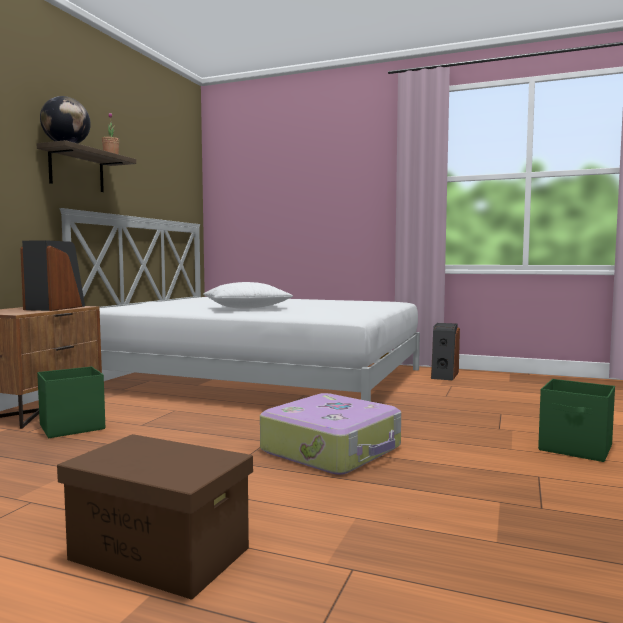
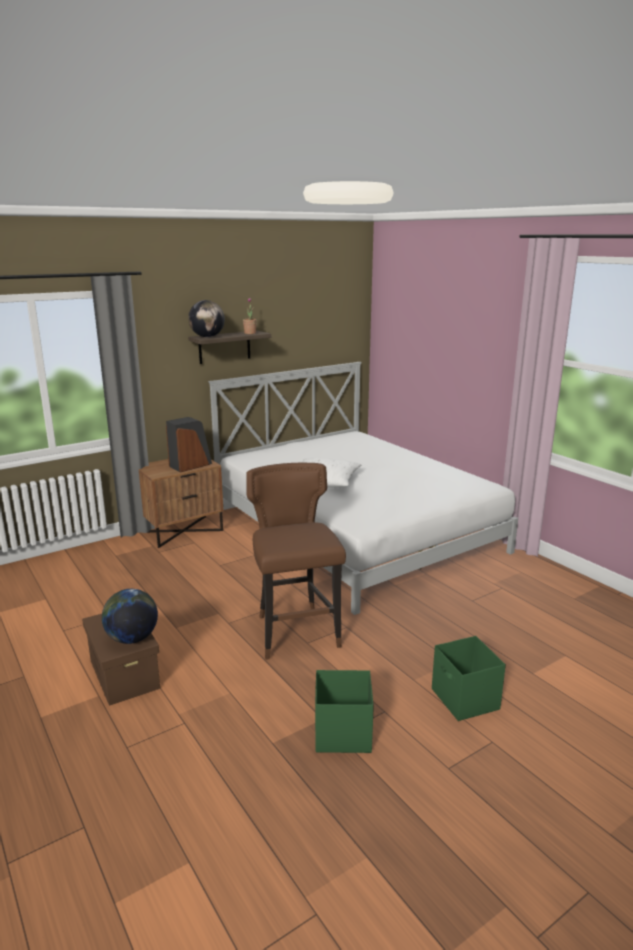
camera: 35 degrees right, 15 degrees up
(71, 427) = (182, 555): green storage box -> green storage box (341, 733)
(197, 459) = (132, 638): none -> globe
(333, 449) = (295, 632): suitcase -> brown stool
(444, 375) = (523, 569): speaker -> none

